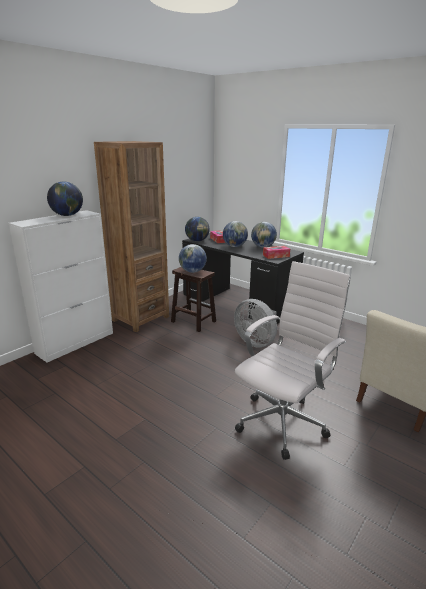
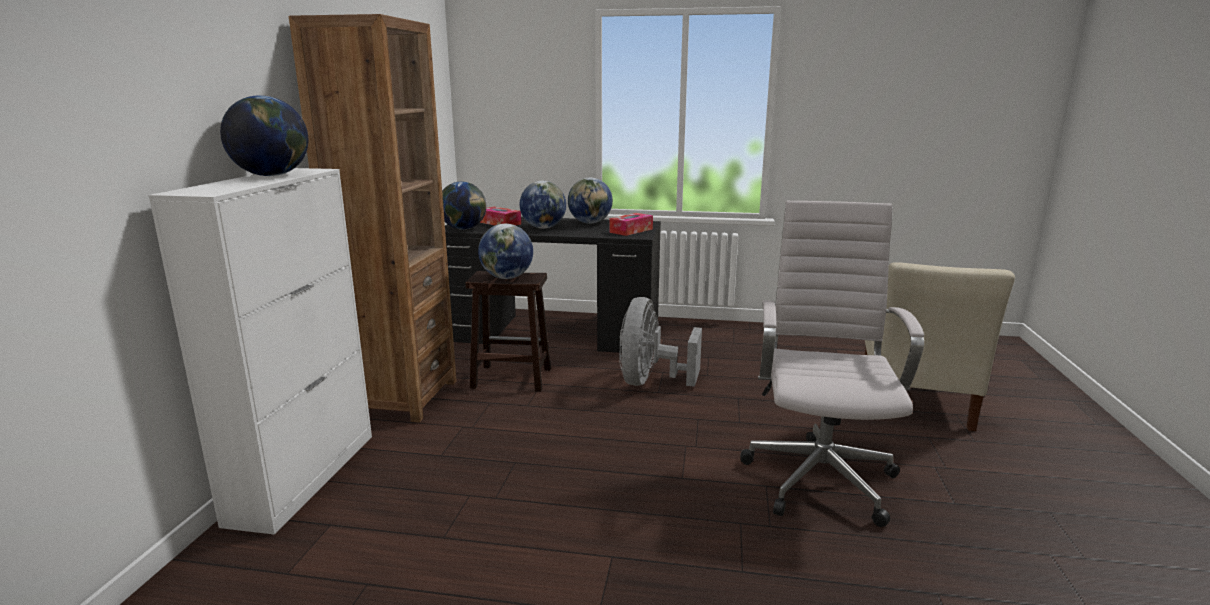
camera: 30 degrees left, 5 degrees down
(256, 342) = (650, 381): grey fan -> grey fan turned 90 degrees clockwise

